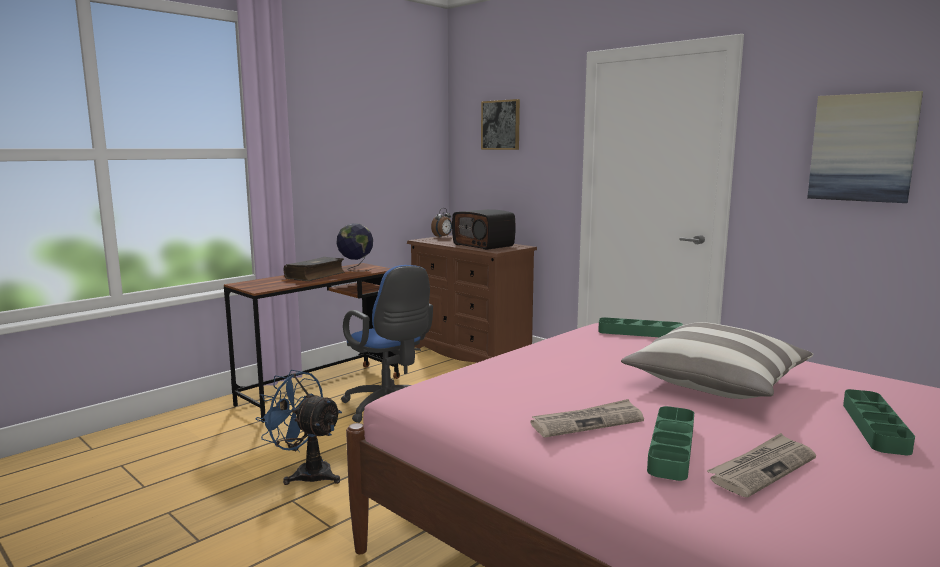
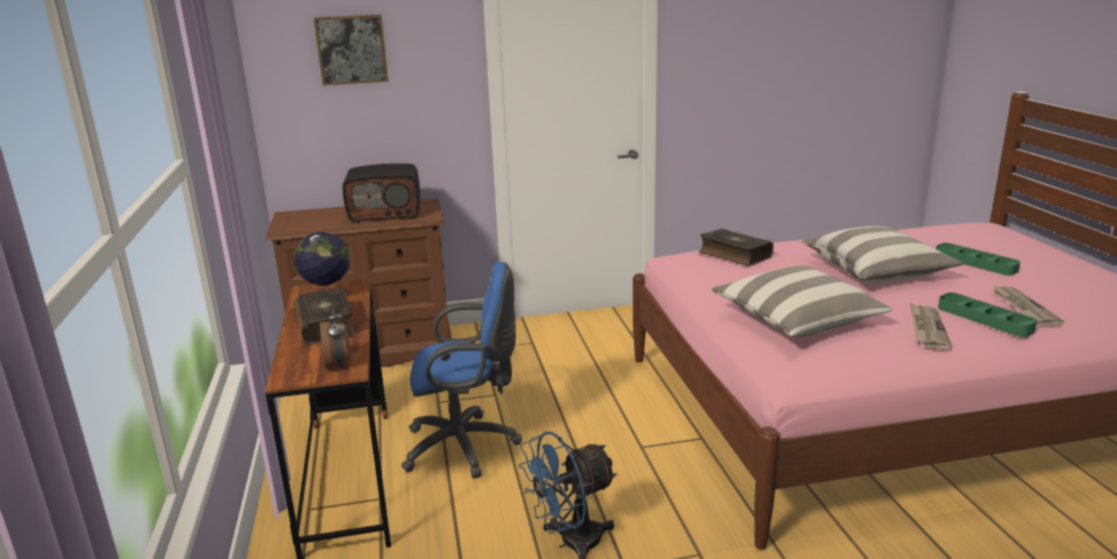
camera: 55 degrees left, 10 degrees up
(442, 237) = (286, 217): alarm clock -> alarm clock (339, 364)
(520, 372) = (797, 320): none -> pillow
(639, 333) = (734, 255): green tray -> book
(862, 148) = (759, 56): picture -> none

